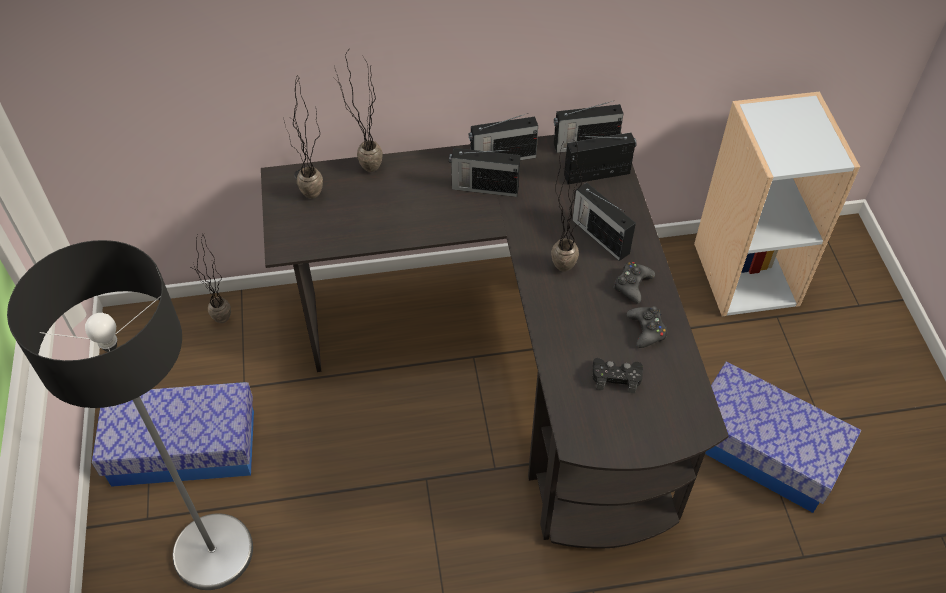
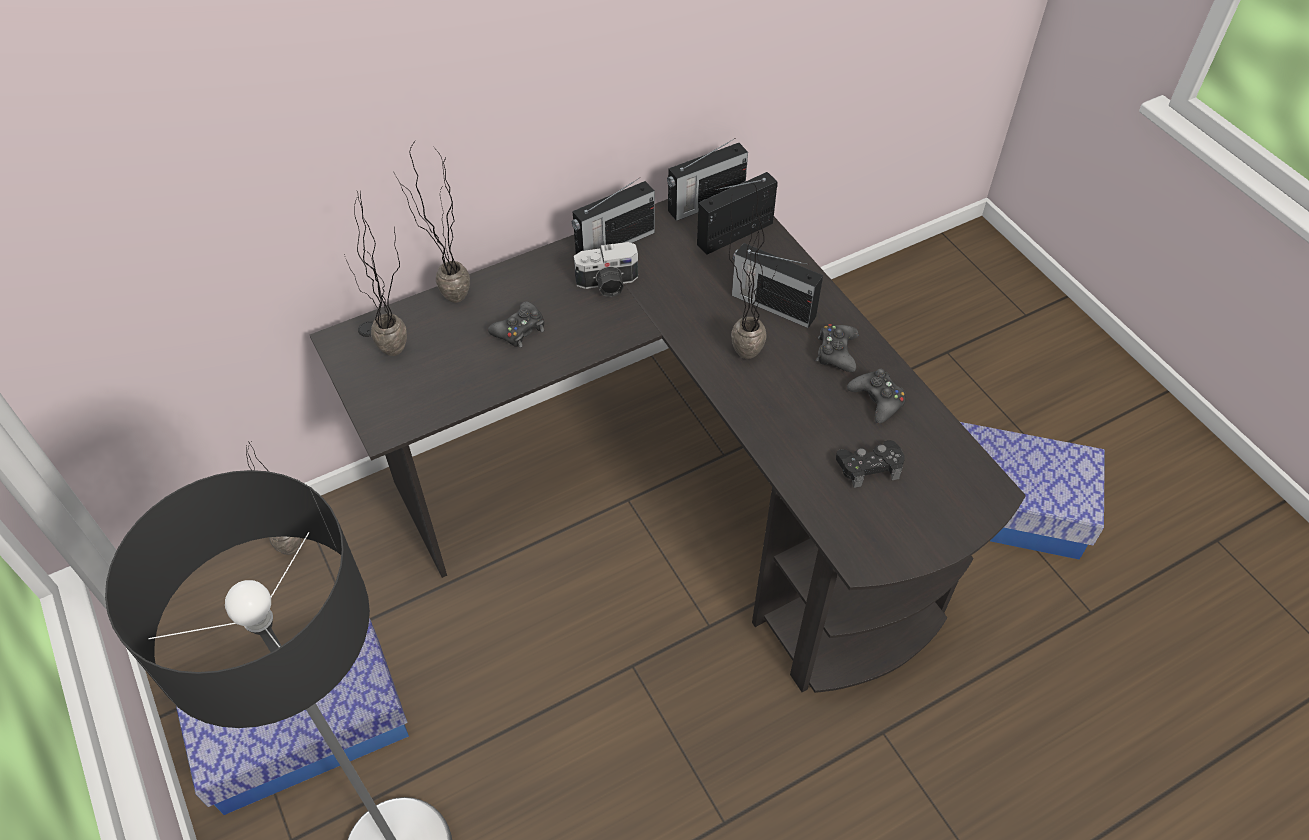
camera: 20 degrees left, 0 degrees up
(405, 204) = (519, 330): none -> black game controller
(484, 187) = (608, 284): radio -> camera
(746, 273) = (894, 313): bookcase -> none

